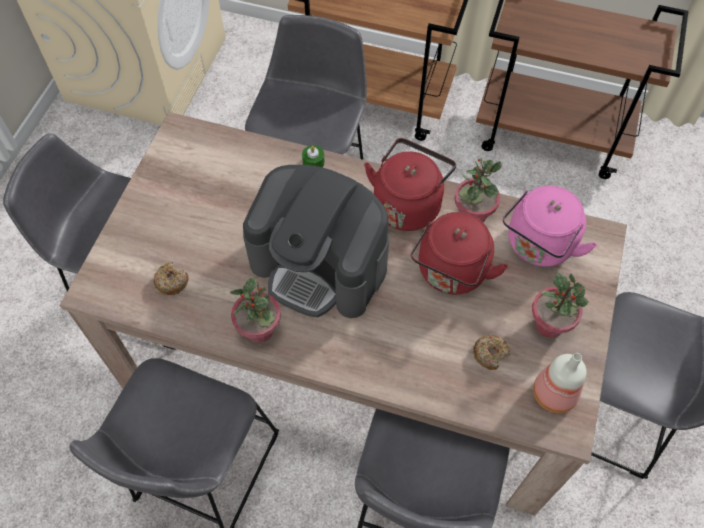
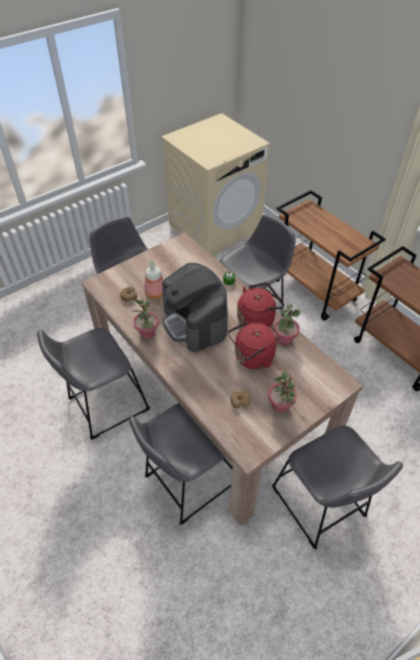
camera: 35 degrees right, 10 degrees down
(538, 246) = (306, 370): pink kettle -> none
(555, 394) = (256, 436): bottle -> bottle (155, 294)

